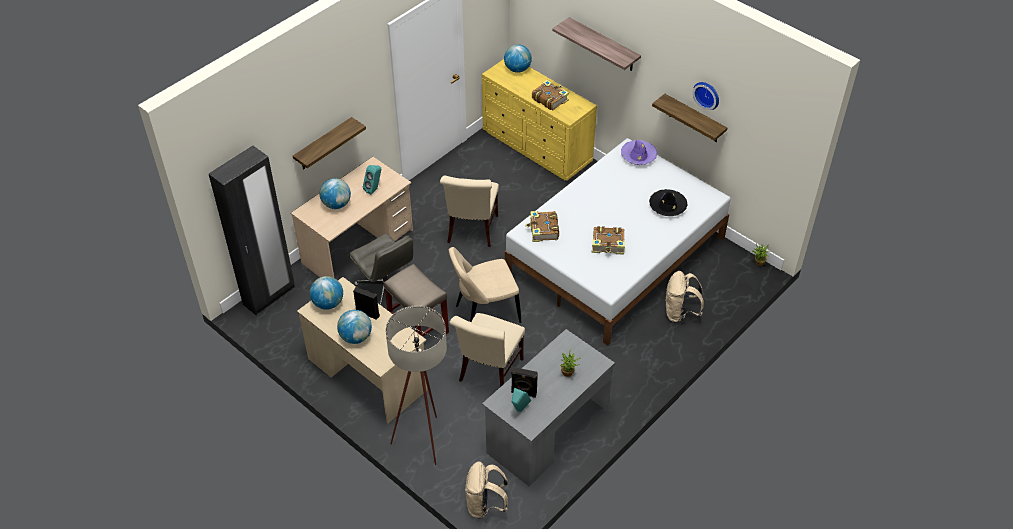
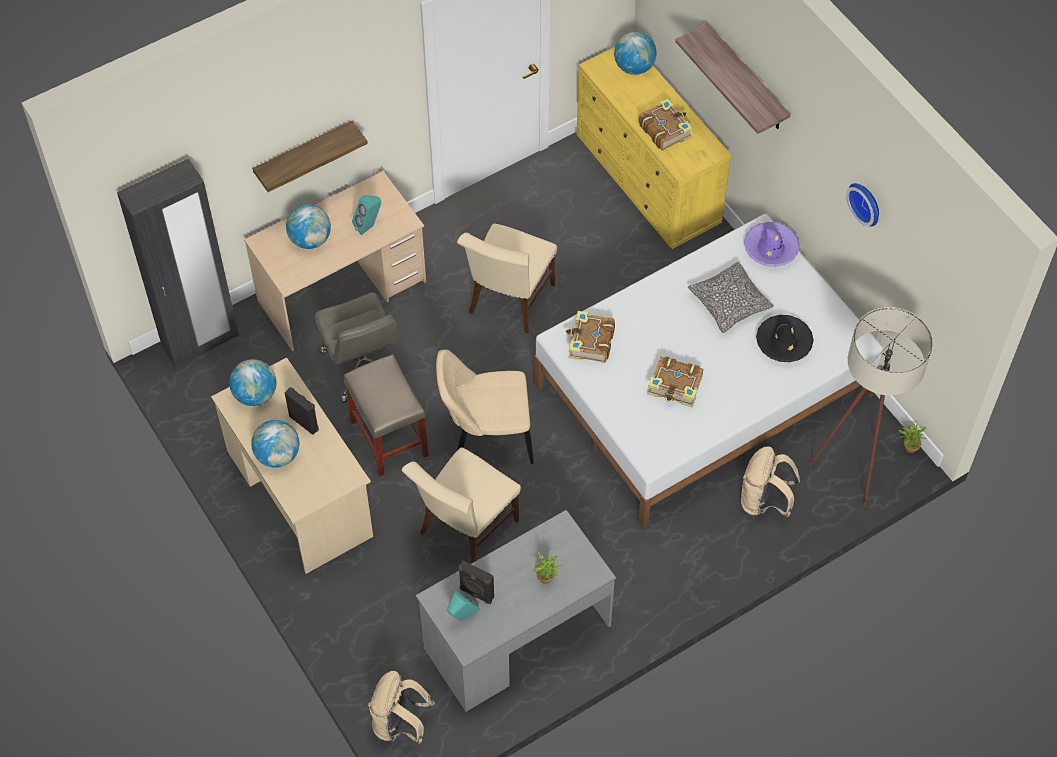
camera: 15 degrees right, 10 degrees up
(424, 436) = (349, 604): beige floor lamp -> beige floor lamp (855, 465)
(624, 190) = (729, 302): none -> pillow
(694, 119) = (848, 226): shelf -> none

